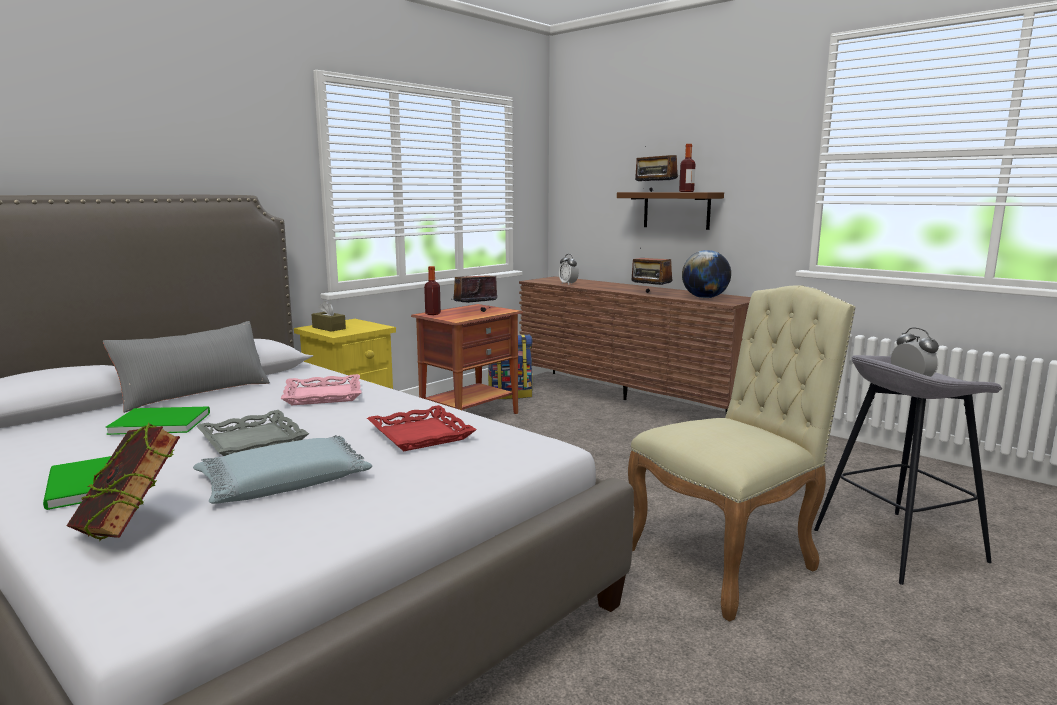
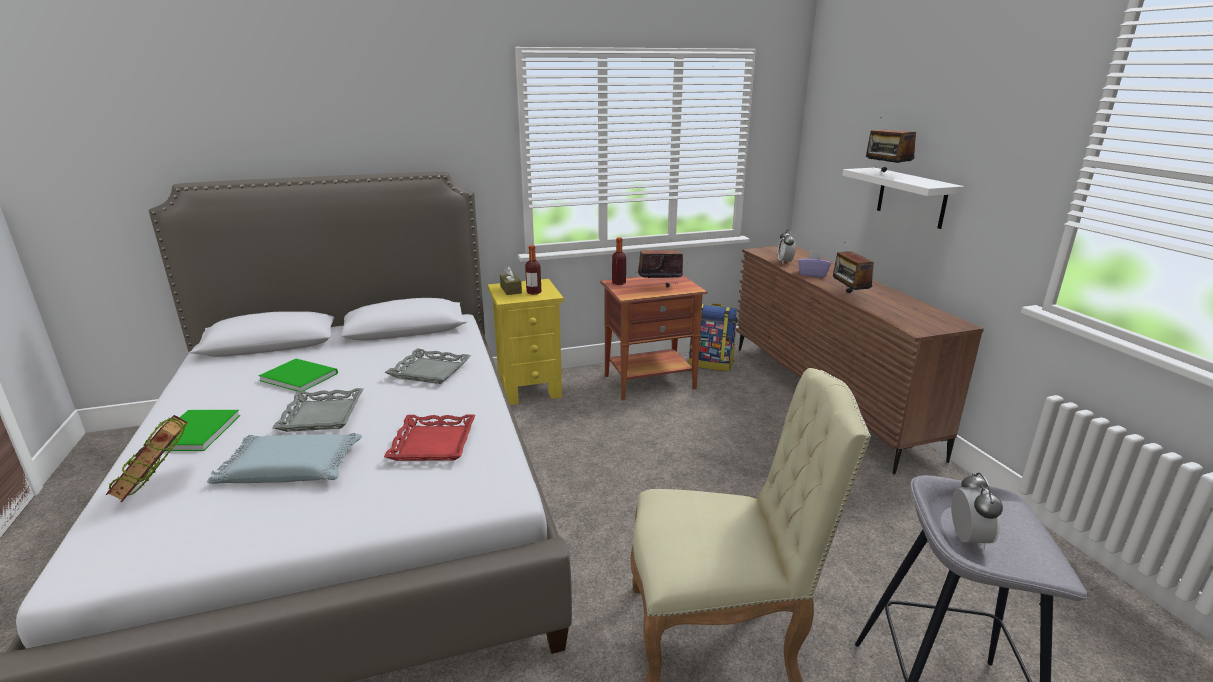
camera: 30 degrees right, 10 degrees up
(195, 393) = (357, 346): grey pillow -> none
(323, 395) = (430, 371): pink tray -> grey tray
(602, 287) = (812, 274): none -> purple tissue box
(676, 210) = (911, 197): brown shelf -> white shelf
(686, 192) = (916, 180): bottle -> bottle (534, 292)
(705, 298) = (904, 314): globe -> none

